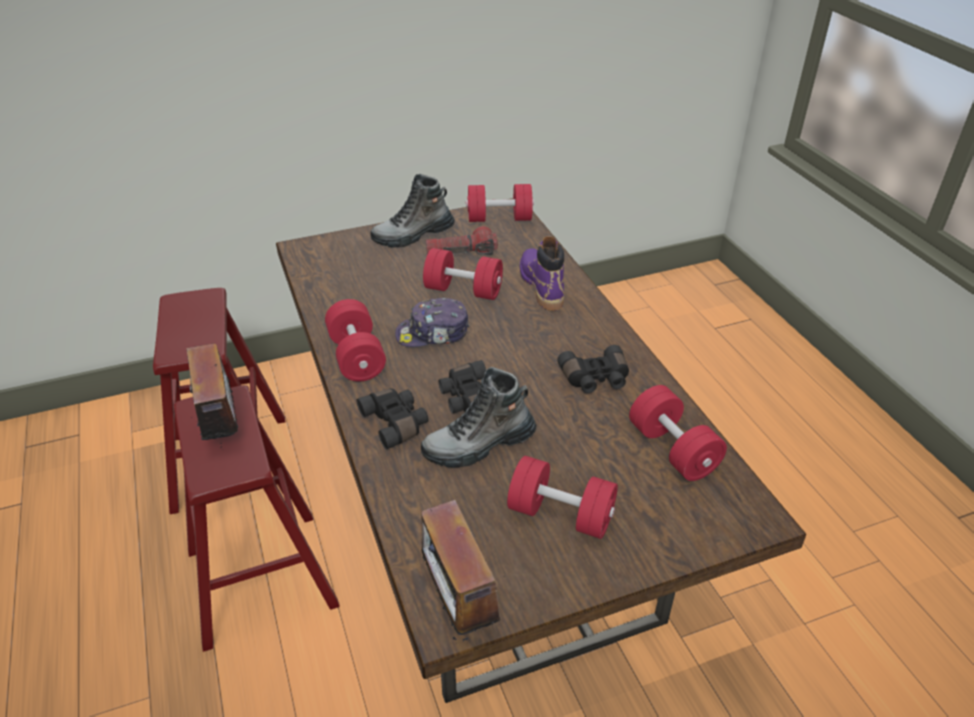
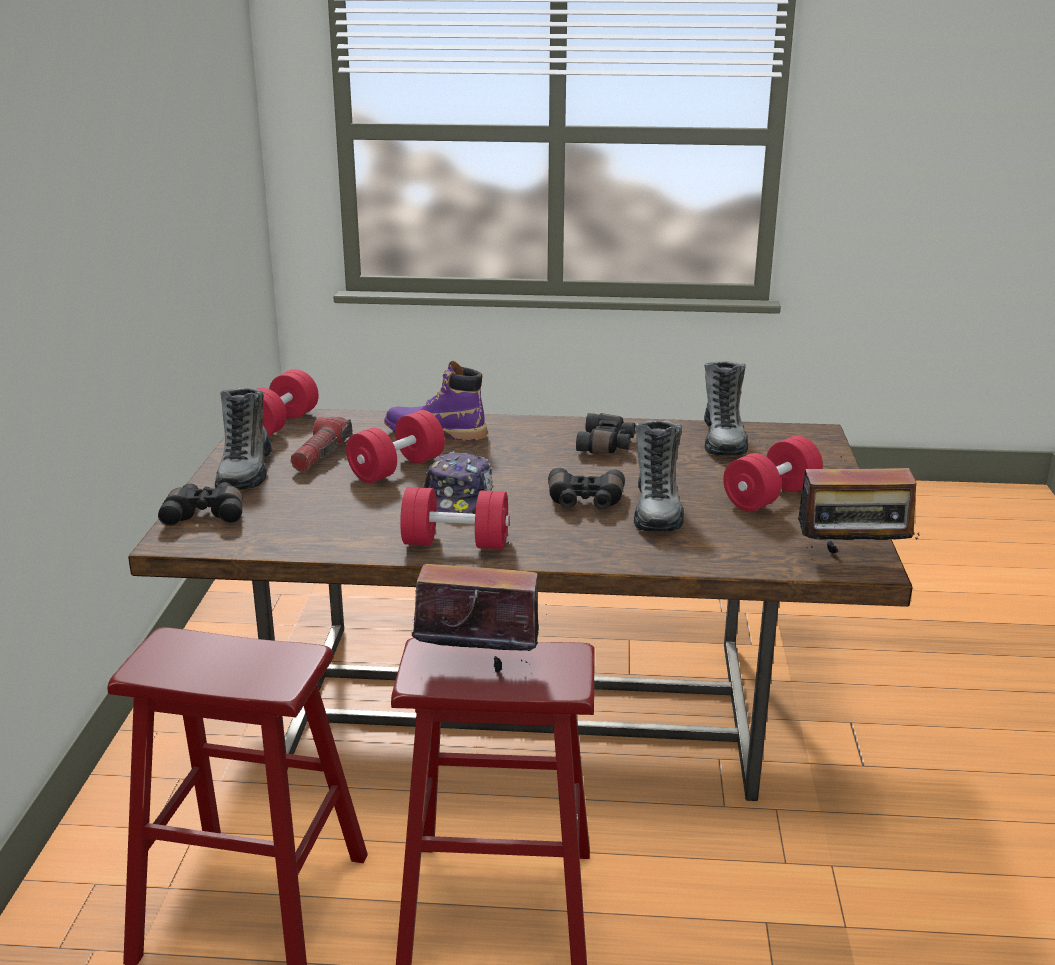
camera: 65 degrees left, 15 degrees down
(396, 423) = (591, 542): black binoculars -> black binoculars (205, 514)
(672, 450) = (723, 440): red dumbbell -> boot

